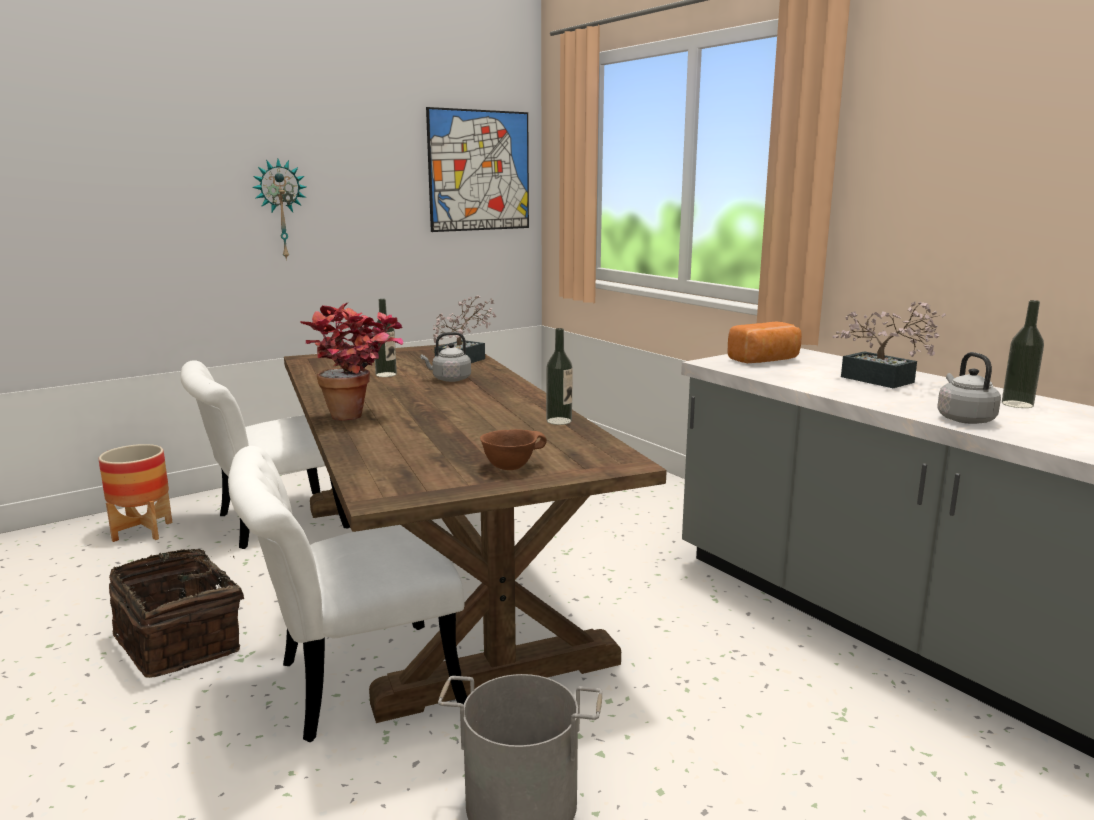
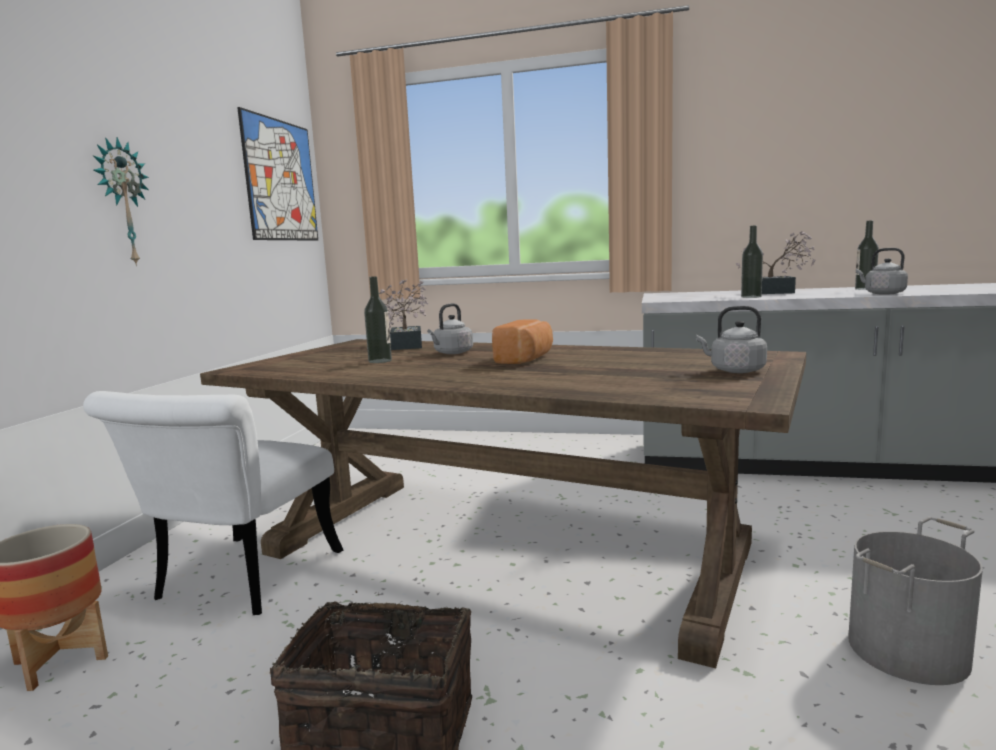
camera: 40 degrees left, 5 degrees down
(352, 685) = (634, 656): white chair -> none
(358, 417) = (492, 380): potted plant -> none
(510, 467) = (734, 370): brown bowl -> grey kettle
(559, 421) = (641, 351): bottle -> bottle (751, 297)
(766, 360) = (679, 296): bread -> bread (526, 359)

